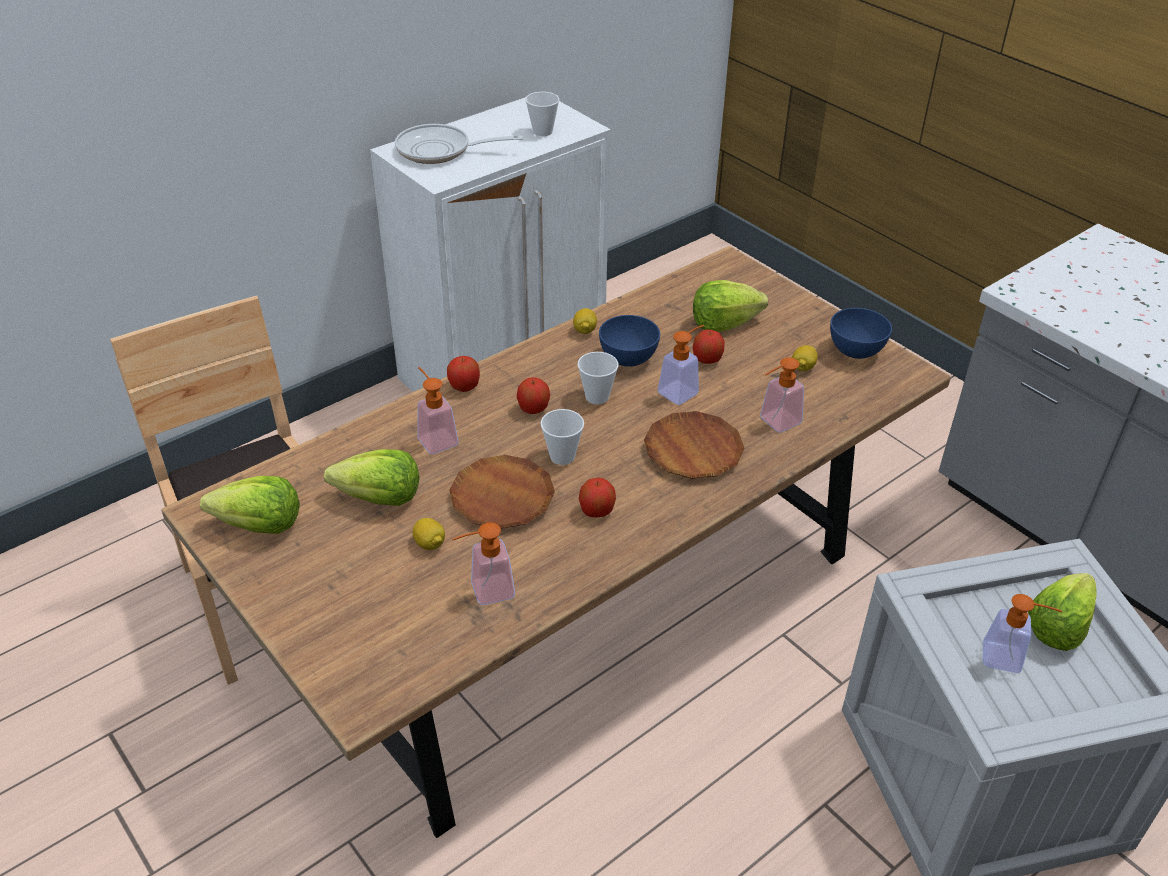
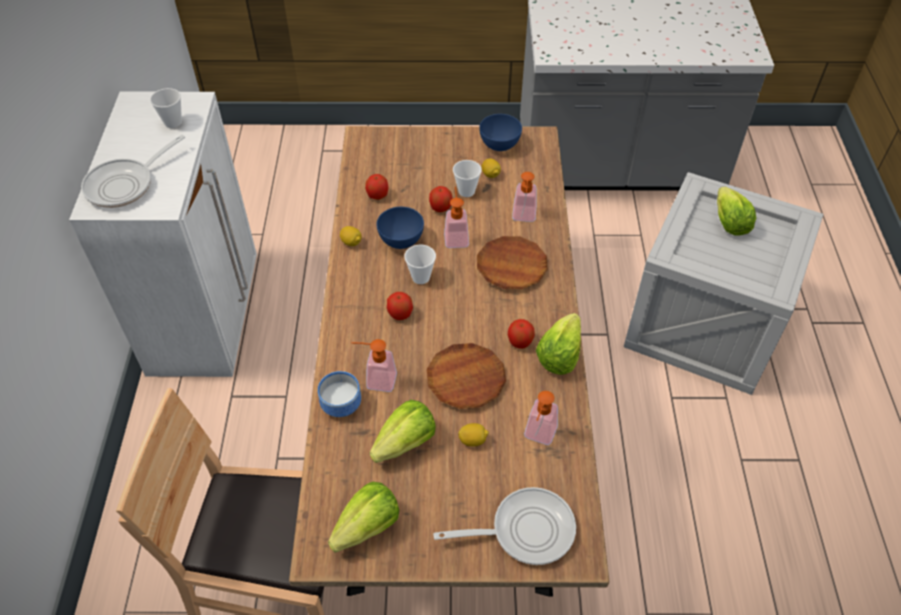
camera: 50 degrees left, 10 degrees up
(354, 643) = (525, 530): none -> frying pan
(385, 431) = (341, 402): none -> bowl
(464, 387) = (341, 335): apple -> apple (377, 195)
(562, 456) = (457, 327): cup -> cup (466, 191)
(724, 324) = (416, 179): lettuce -> lettuce (559, 355)
(1010, 659) = (734, 254): soap dispenser -> none

